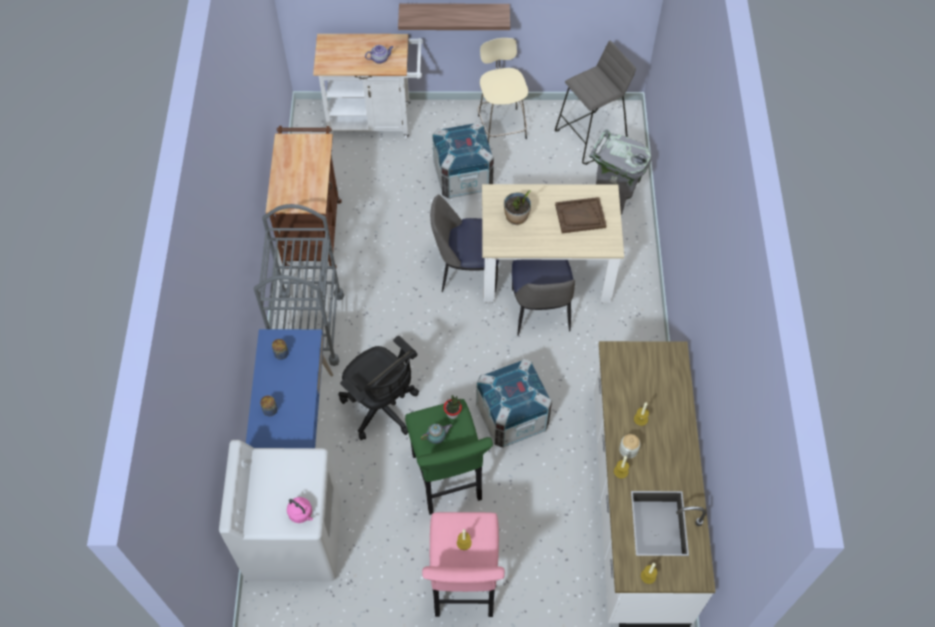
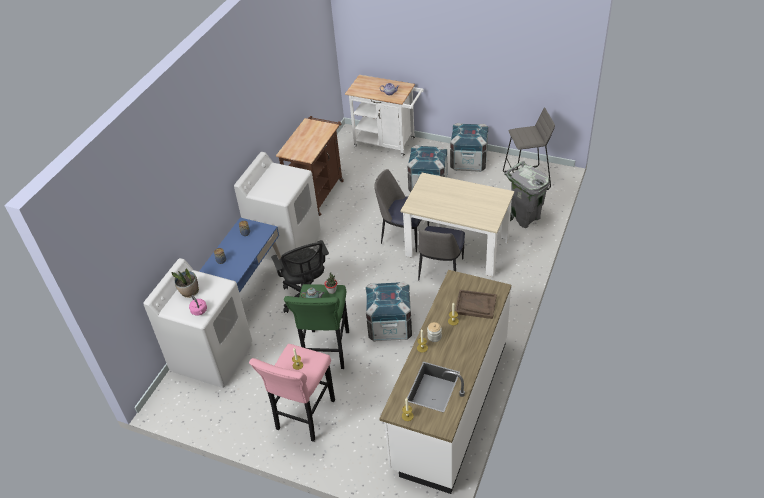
camera: 25 degrees right, 15 degrees down
(309, 328) = (286, 243): grey cart -> white washing machine
(454, 14) = (445, 73): shelf -> none
(501, 125) = (468, 162): beige stool -> crate
(516, 217) = (434, 194): potted plant -> potted plant (189, 292)
(580, 216) = (478, 203): brown tray -> brown tray (475, 305)

